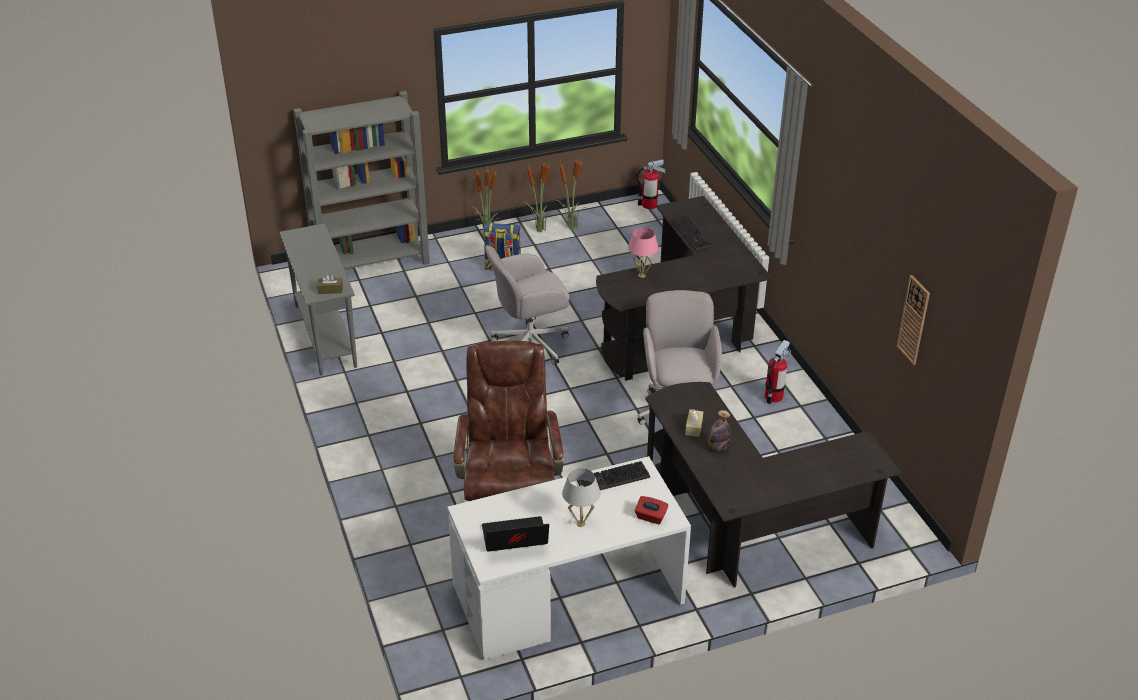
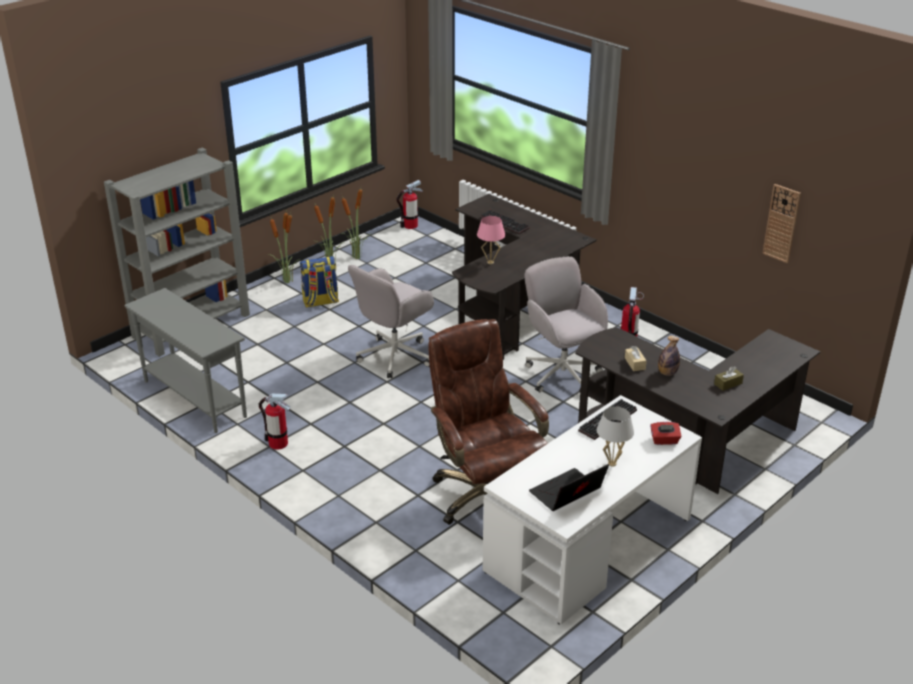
camera: 25 degrees left, 5 degrees down
(330, 290) = (218, 340): brown tissue box -> brown tissue box (728, 384)
(365, 402) = (278, 443): none -> fire extinguisher

